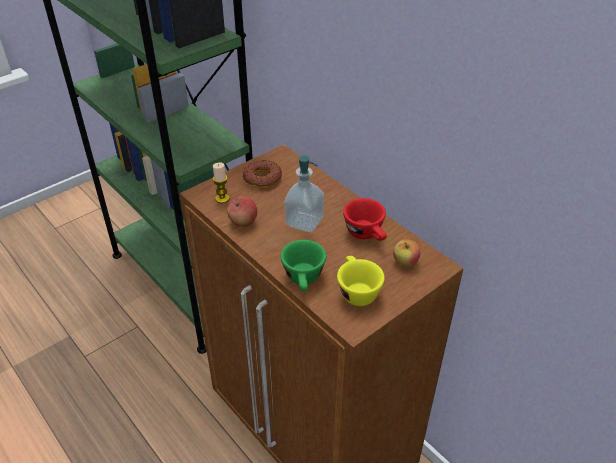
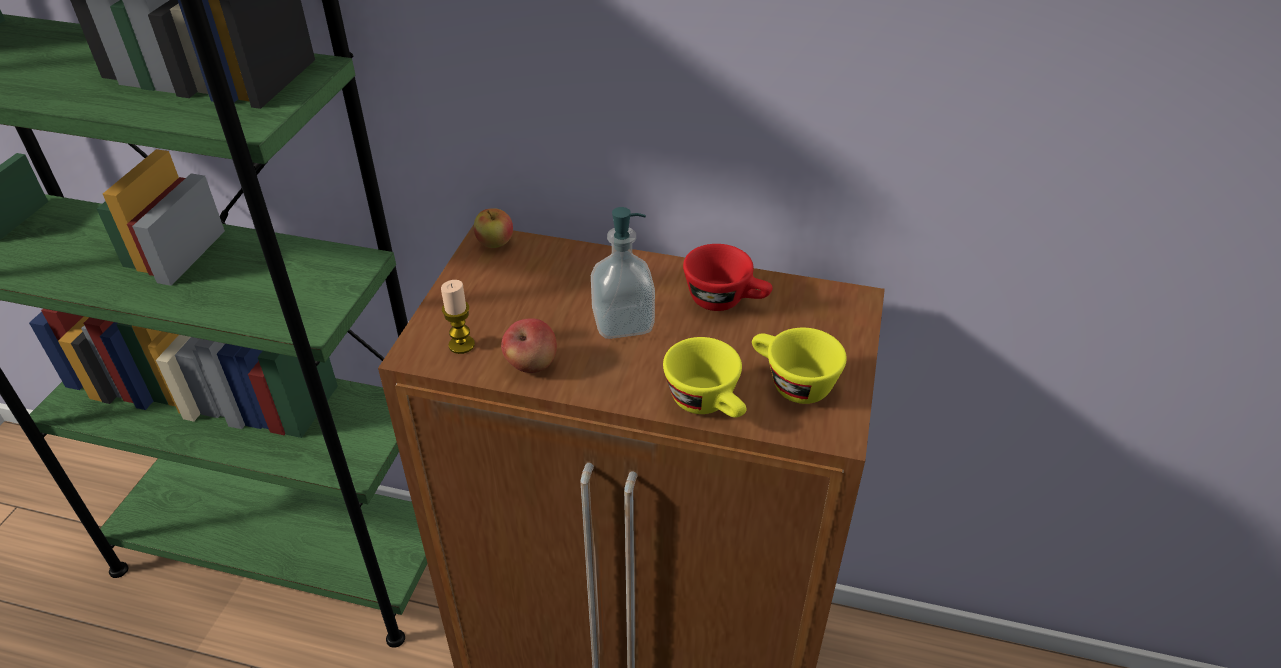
camera: 35 degrees left, 0 degrees up
(262, 178) = (494, 287): donut -> none
(304, 280) = (708, 404): green cup -> yellow cup
(405, 262) = (811, 314): apple -> apple (495, 243)

